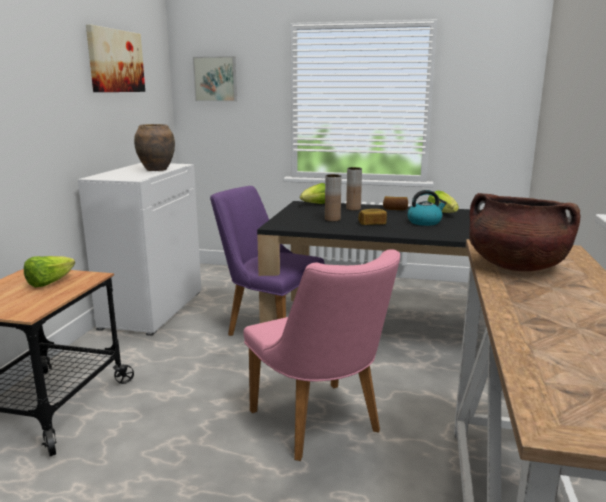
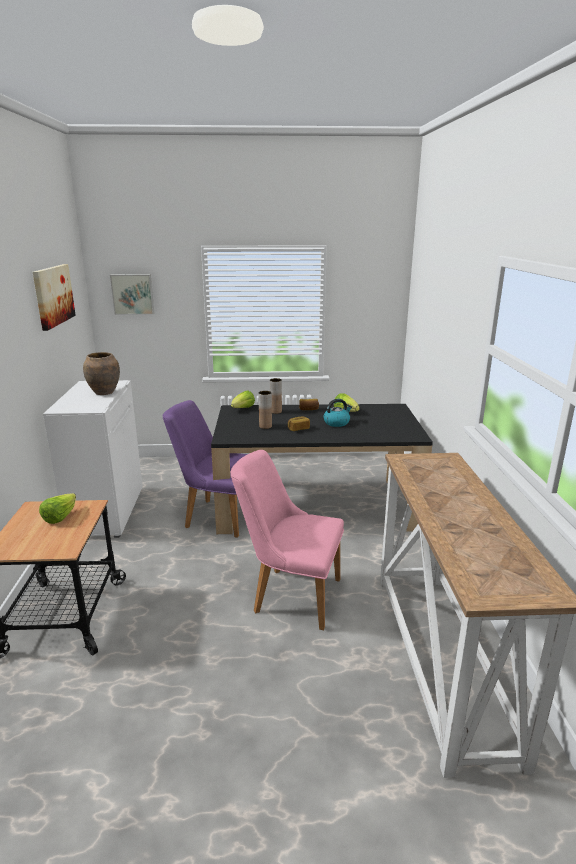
camera: 15 degrees left, 5 degrees up
(321, 426) = (289, 594): pink chair -> pink chair turned 150 degrees clockwise
(515, 266) = (425, 479): brown cooking pot -> none

